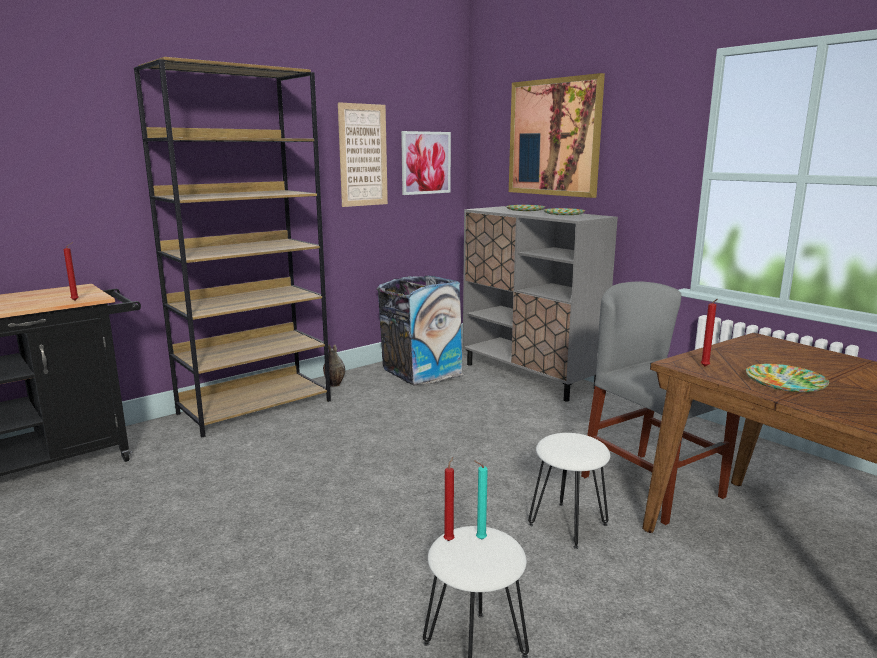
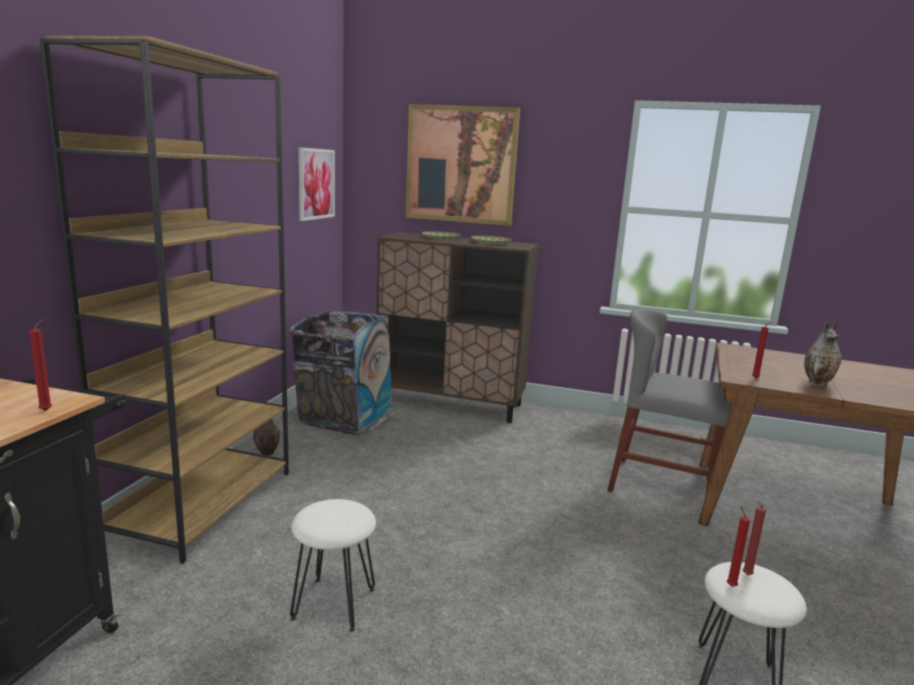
camera: 35 degrees left, 0 degrees up
(363, 155) = (269, 175): picture -> none
(479, 539) = (746, 575): turquoise candle -> red candle
(530, 376) = (450, 403): grey cabinet -> brown cabinet
(568, 524) = (652, 538): white stool -> white stool (334, 603)
(785, 383) = (818, 383): plate -> vase

